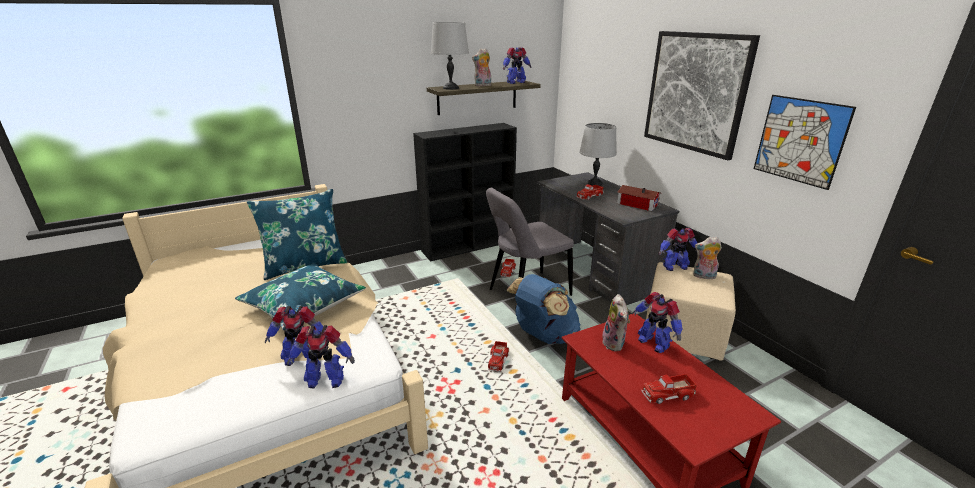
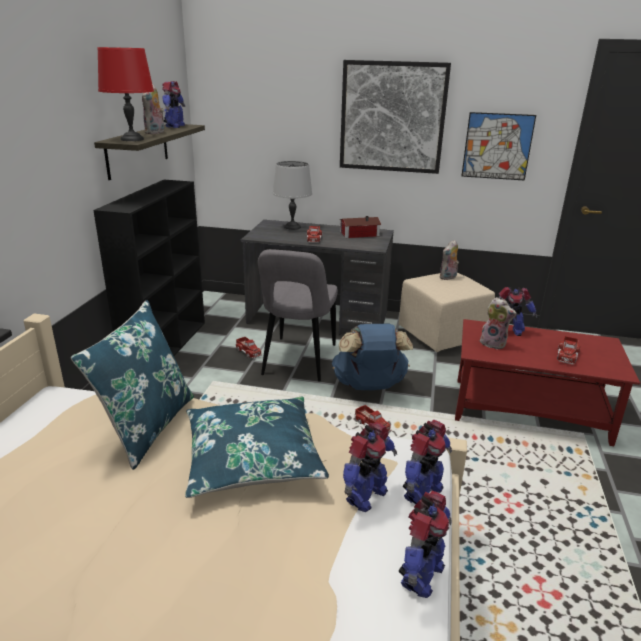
camera: 50 degrees left, 0 degrees up
(451, 88) = (133, 139): grey table lamp -> red table lamp
(674, 266) = (422, 278): toy robot -> toy robot (420, 575)

